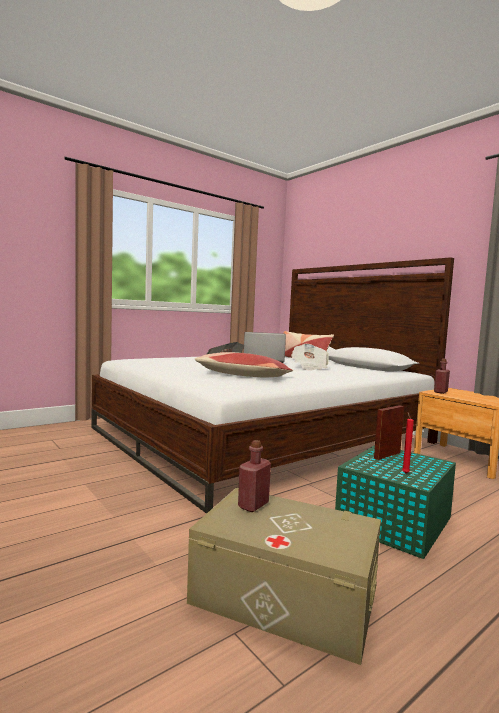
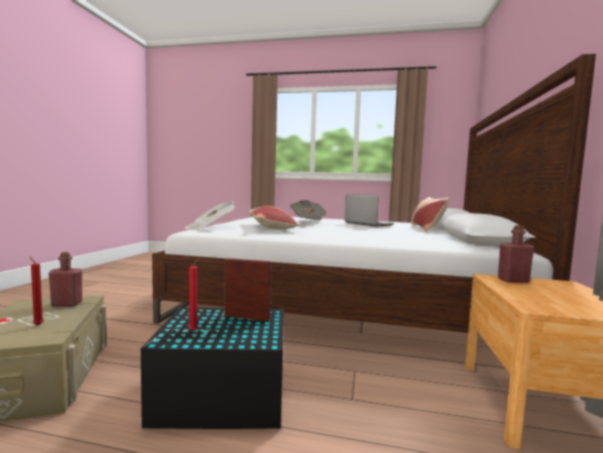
camera: 50 degrees right, 0 degrees up
(309, 368) = (379, 231): newspaper -> newspaper (210, 228)
(316, 524) = (37, 325): none -> red candle
(393, 522) = (220, 394): green storage box -> black storage box

